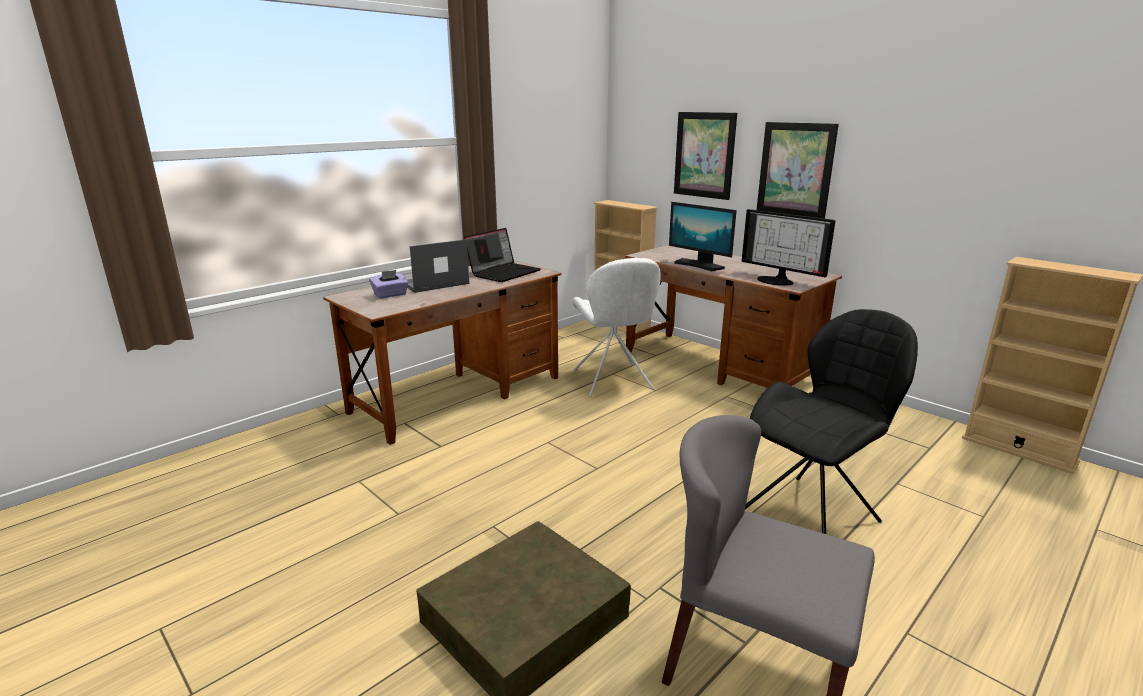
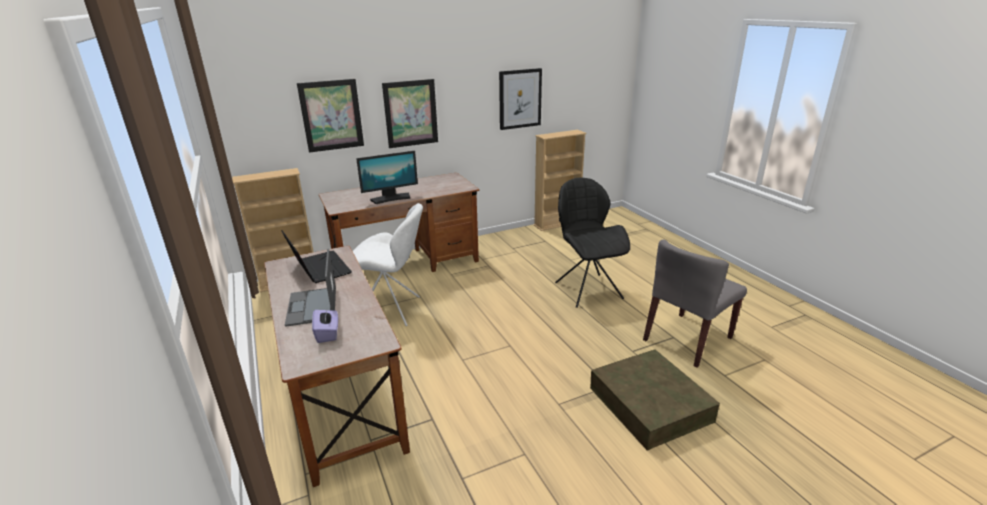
camera: 70 degrees left, 5 degrees up
(777, 280) = (450, 188): monitor -> none
(998, 180) = (520, 99): none -> picture

